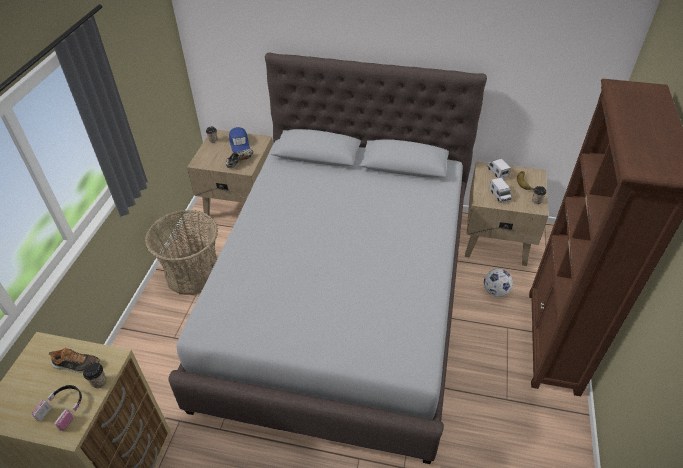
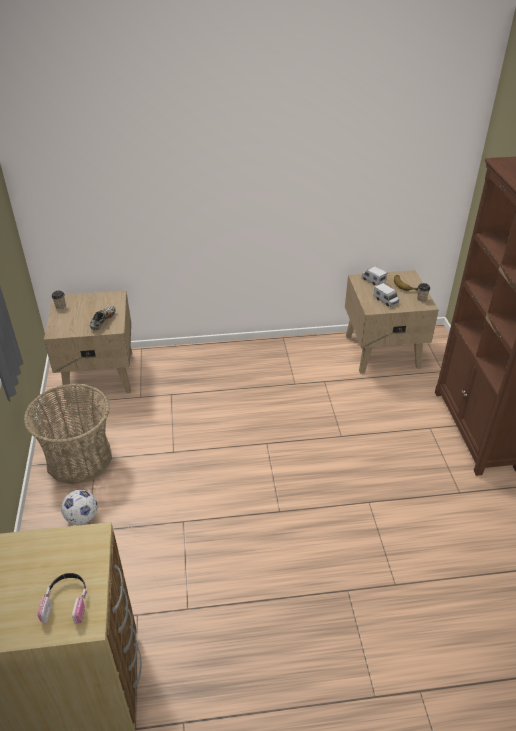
camera: 20 degrees left, 5 degrees down
(76, 365) = (55, 554): shoe -> none
(99, 382) = (93, 563): cup -> none
(239, 143) = (93, 303): blue cap -> none
(342, 298) = (258, 442): grey bed -> none
(495, 291) = (404, 398): football -> football (82, 518)

